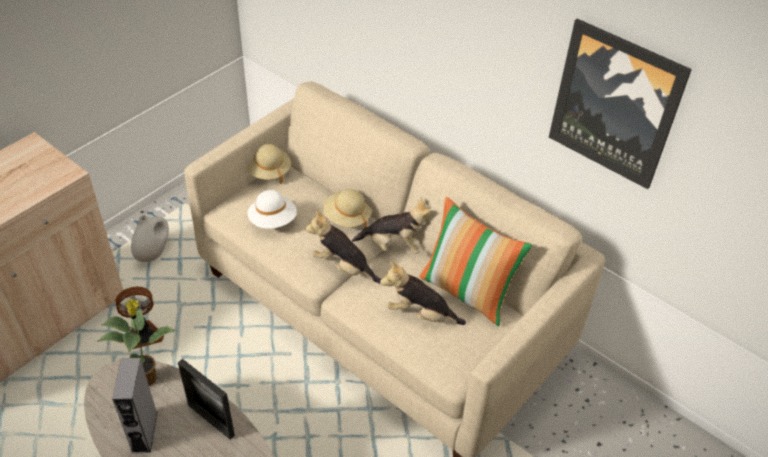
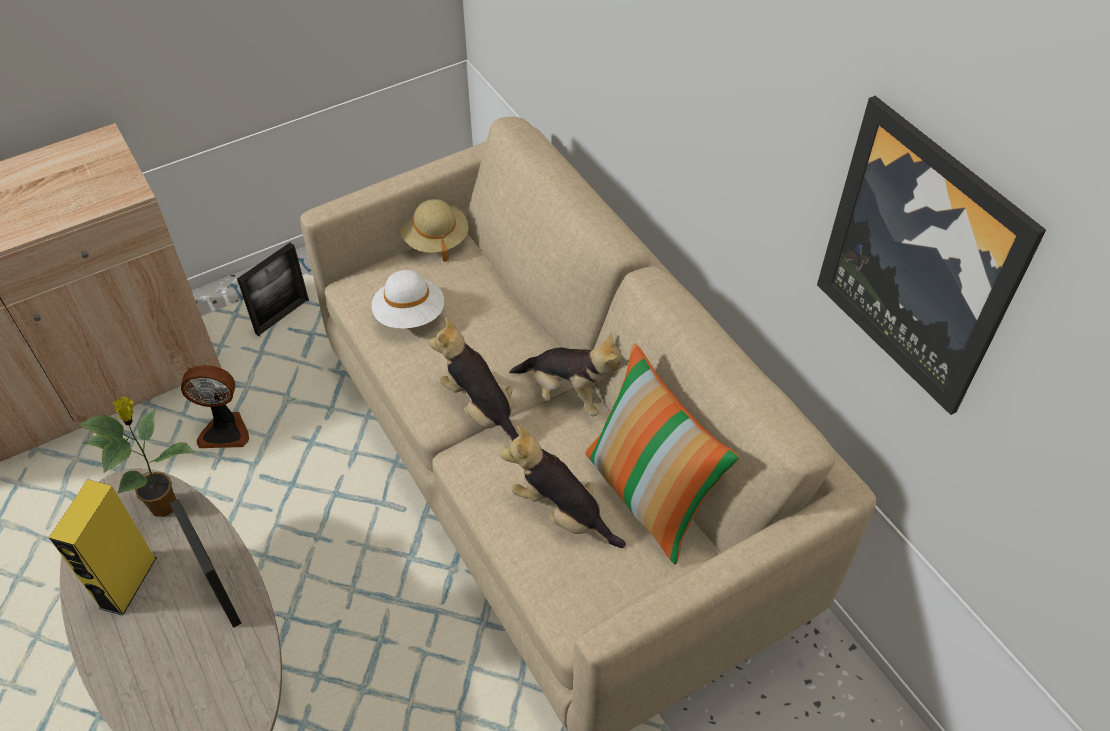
camera: 20 degrees right, 5 degrees up
(144, 432) = (128, 582): grey speaker -> yellow speaker
(153, 253) = (282, 317): white vase -> picture frame
(347, 217) = (518, 333): beige hat -> none

